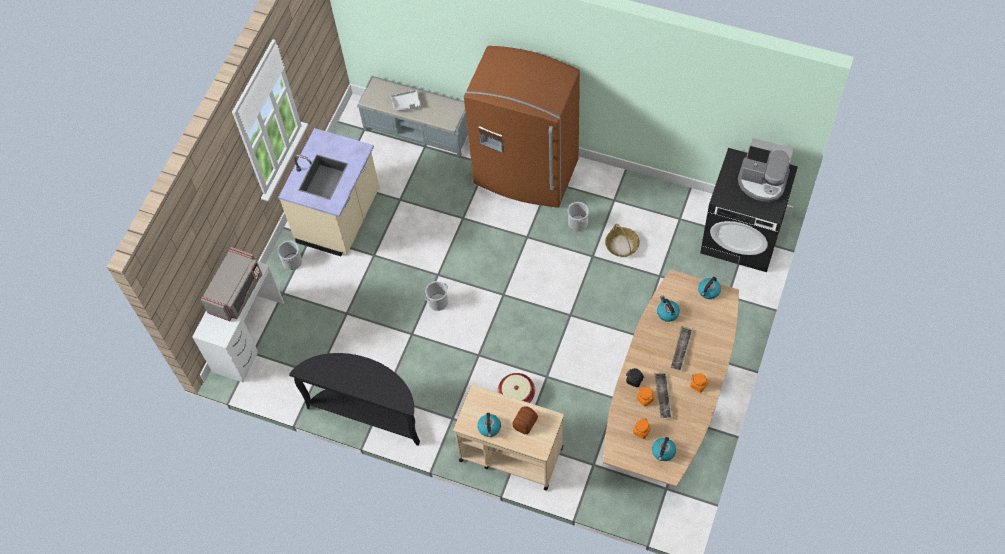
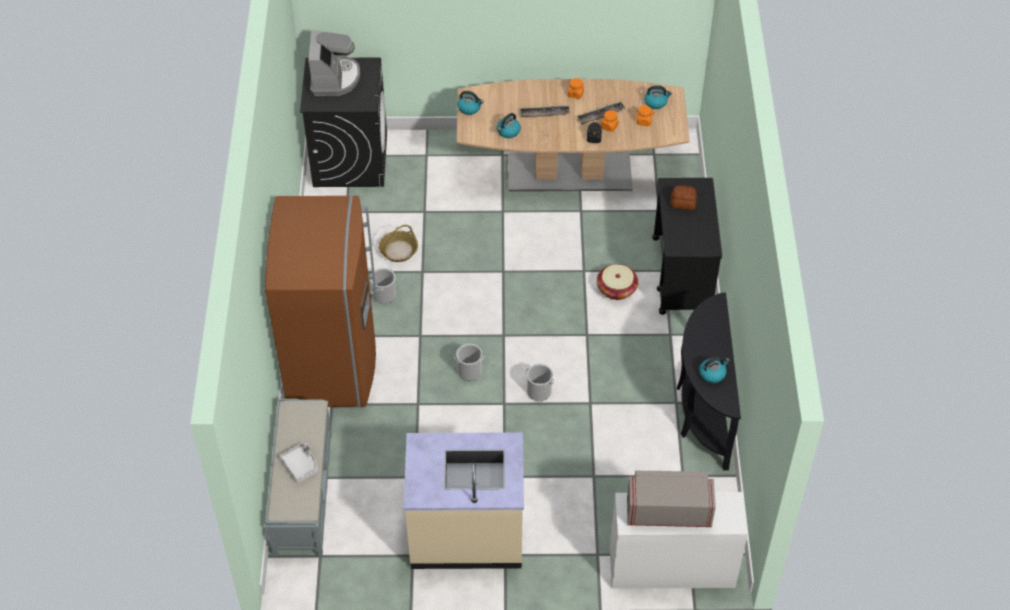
camera: 115 degrees left, 10 degrees down
(292, 261) = (549, 561): bucket -> bucket (469, 371)
(489, 428) = (704, 228): kettle -> kettle (712, 374)
(510, 453) = (682, 276): beige cart -> black cart

